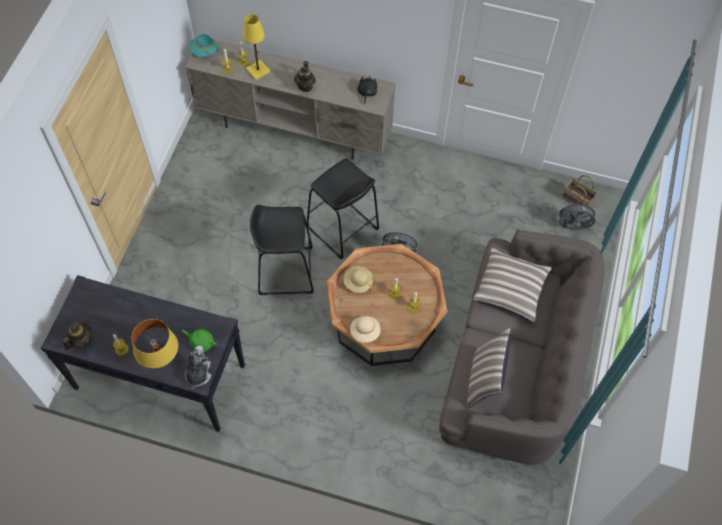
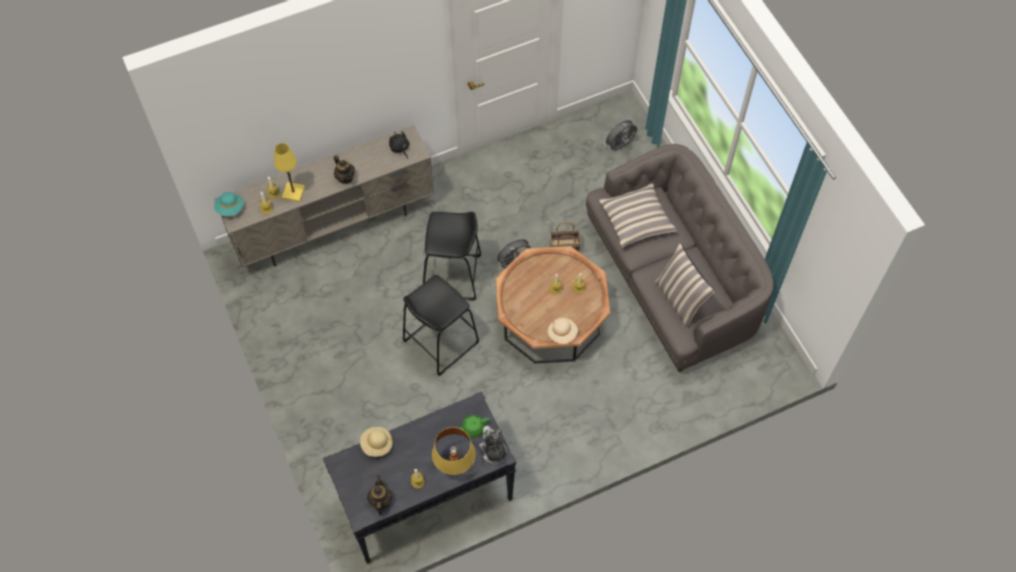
camera: 40 degrees left, 0 degrees up
(358, 282) = (521, 302): beige hat -> beige hat (377, 445)
(576, 199) = (603, 123): basket -> basket (563, 246)

